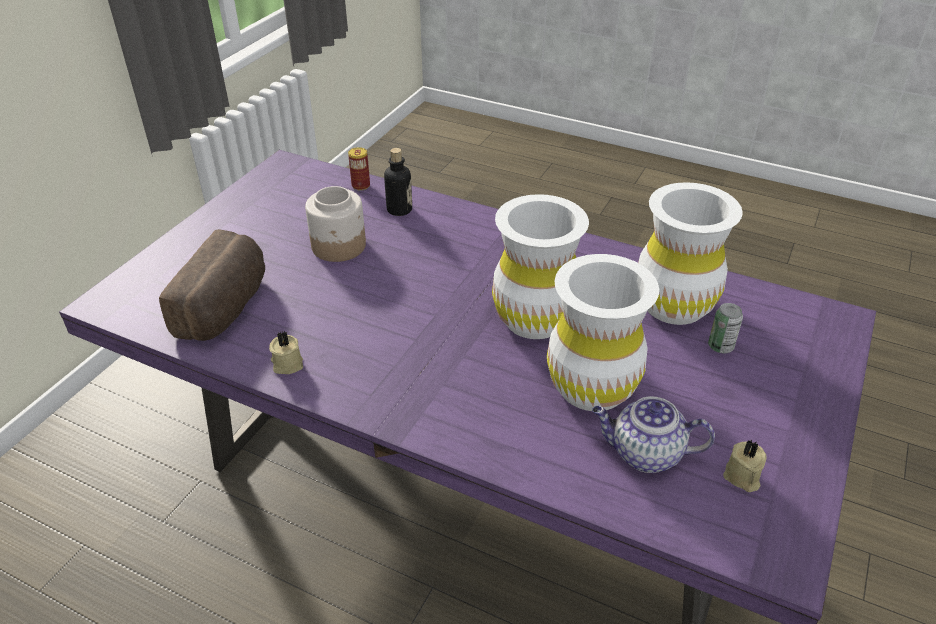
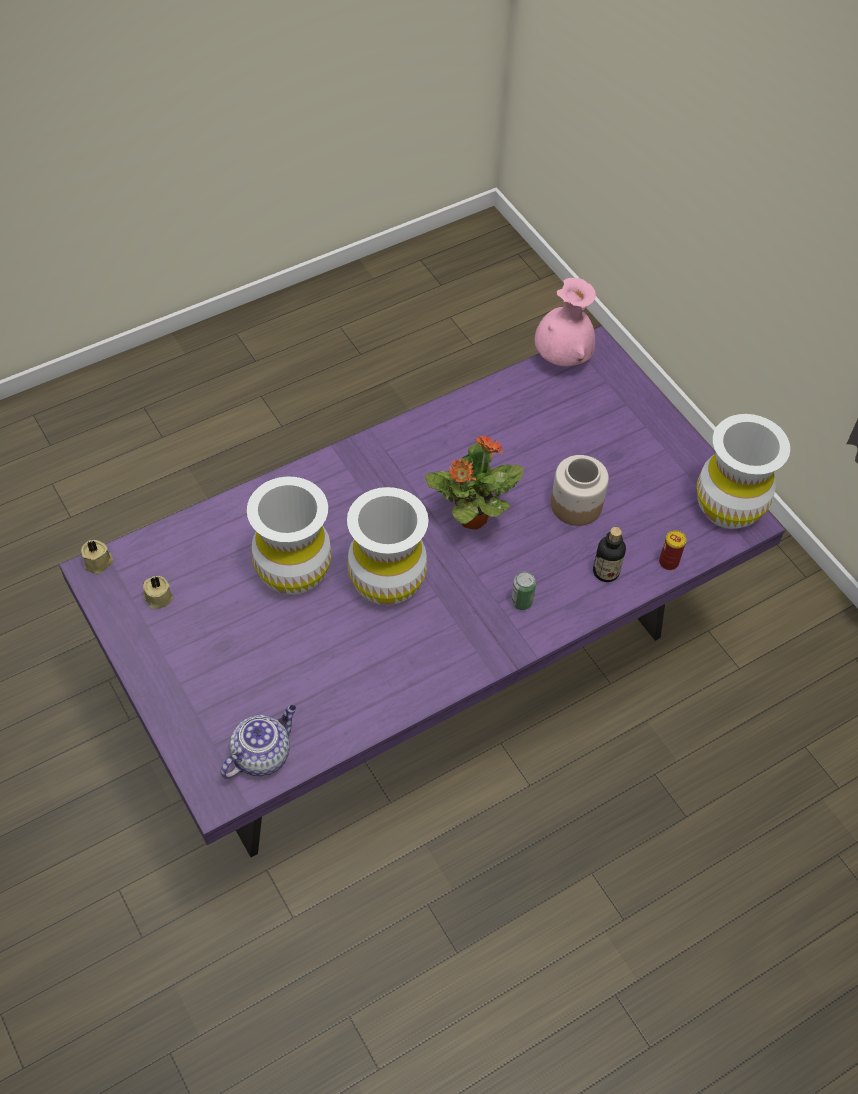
camera: 120 degrees right, 15 degrees up
(132, 320) = (562, 358): none -> pink vase
(227, 308) = (539, 410): bread -> none
(287, 364) = (450, 421): beige candle -> beige candle (99, 563)
(409, 298) = (471, 518): none -> potted plant
(644, 454) = (217, 560): teapot -> teapot (262, 754)
(674, 305) = (329, 686): white vase -> white vase (728, 507)
(720, 346) = (262, 680): can -> can (521, 602)

